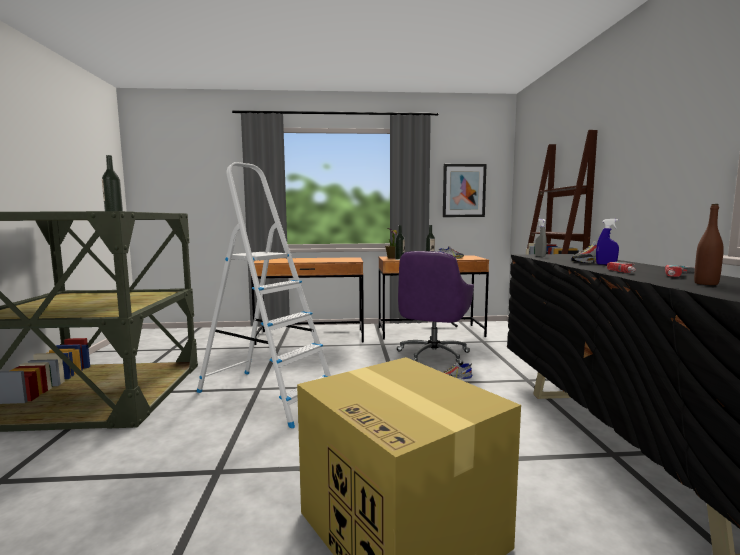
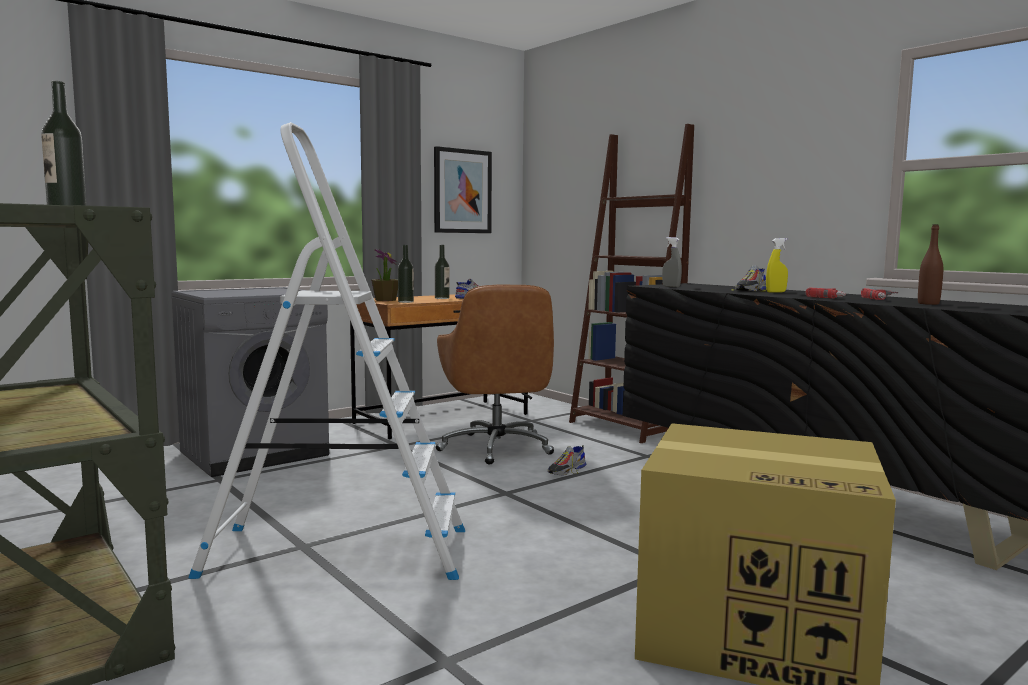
camera: 35 degrees left, 0 degrees up
(311, 337) = (256, 454): brown desk -> grey washing machine
(433, 355) = (495, 448): purple office chair -> brown office chair
(606, 264) = (776, 292): blue spray bottle -> yellow spray bottle

